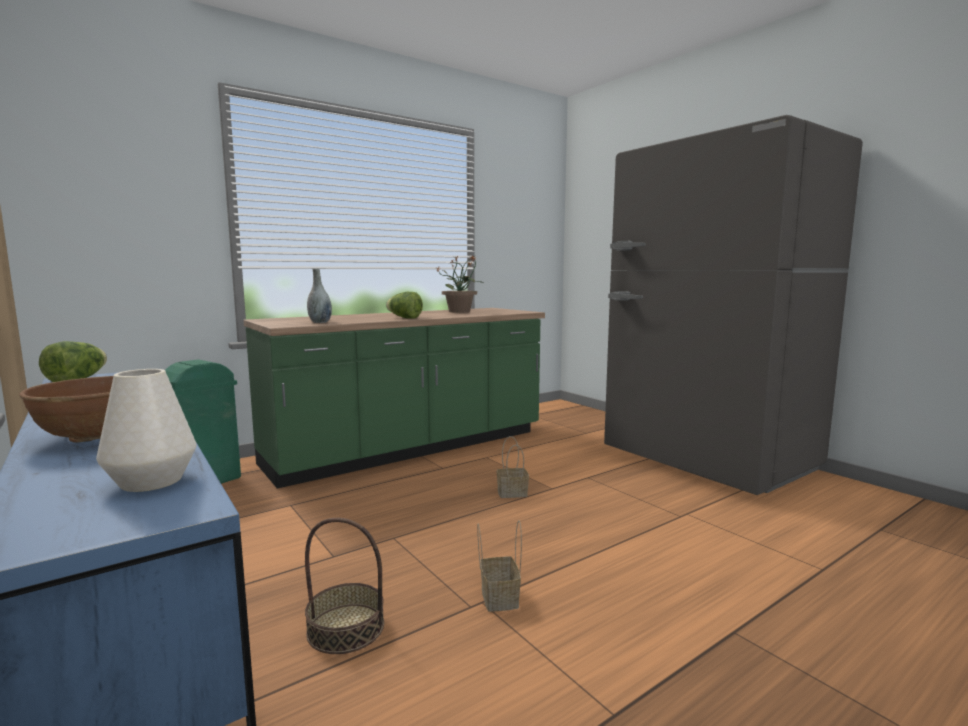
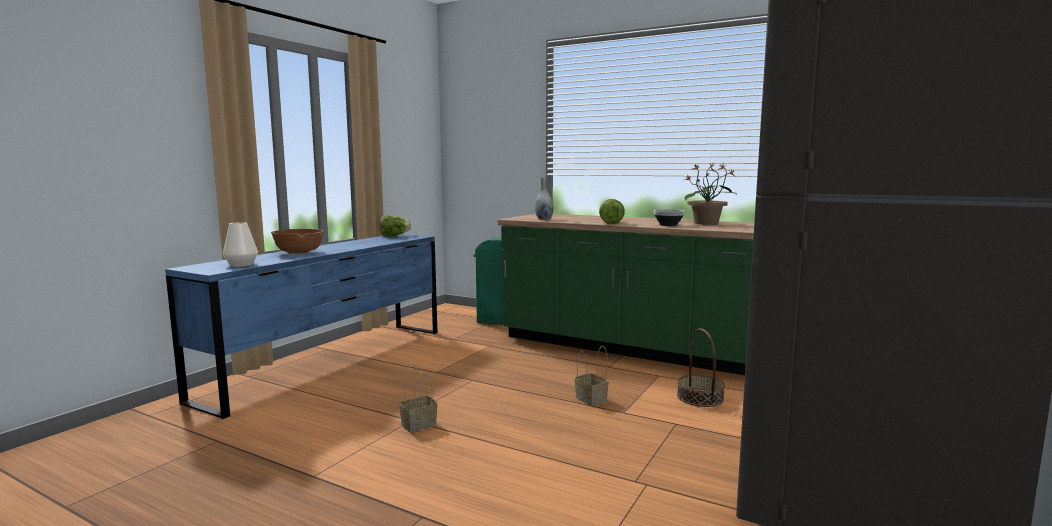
camera: 65 degrees right, 0 degrees up
(346, 628) = (365, 394): basket -> basket (700, 397)
(452, 314) = (668, 225): none -> bowl

